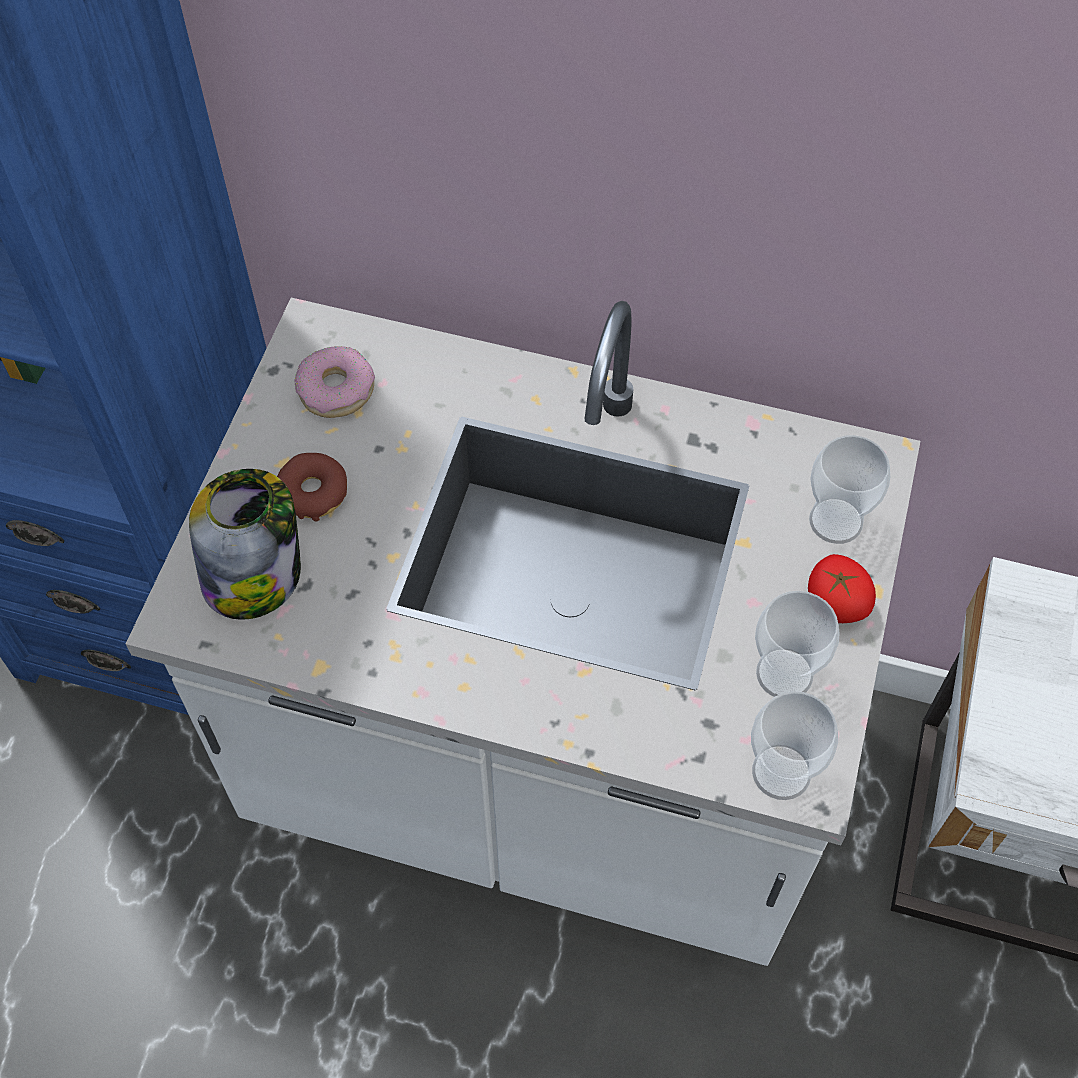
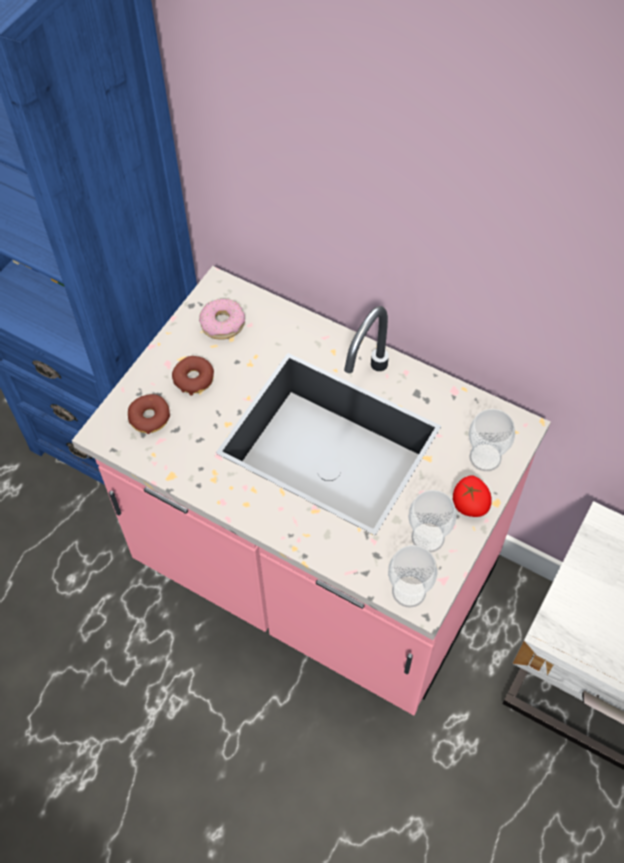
camera: 15 degrees right, 0 degrees up
(254, 575) = (149, 418): jar -> donut
(539, 772) = (314, 573): white counter -> pink counter

